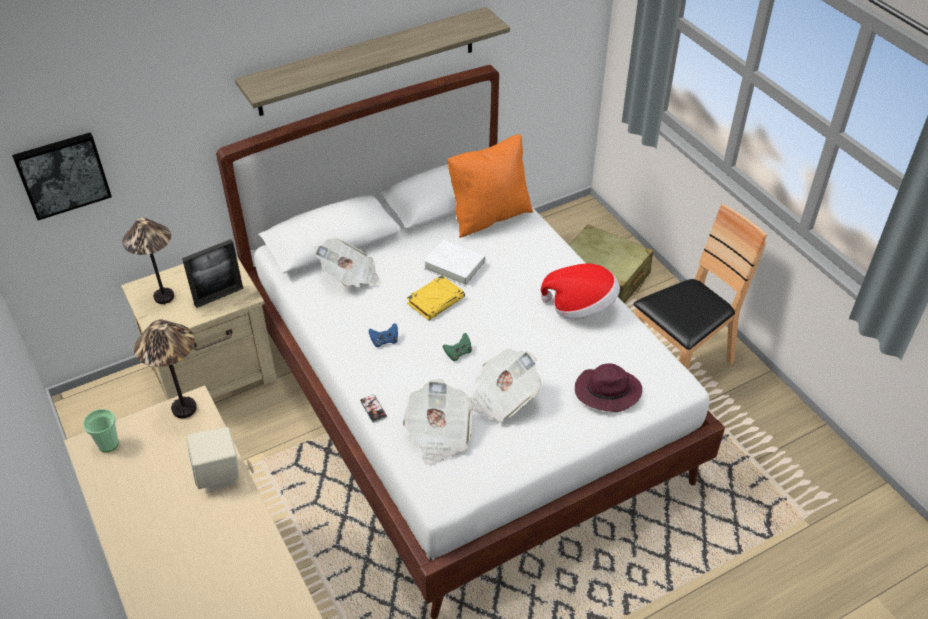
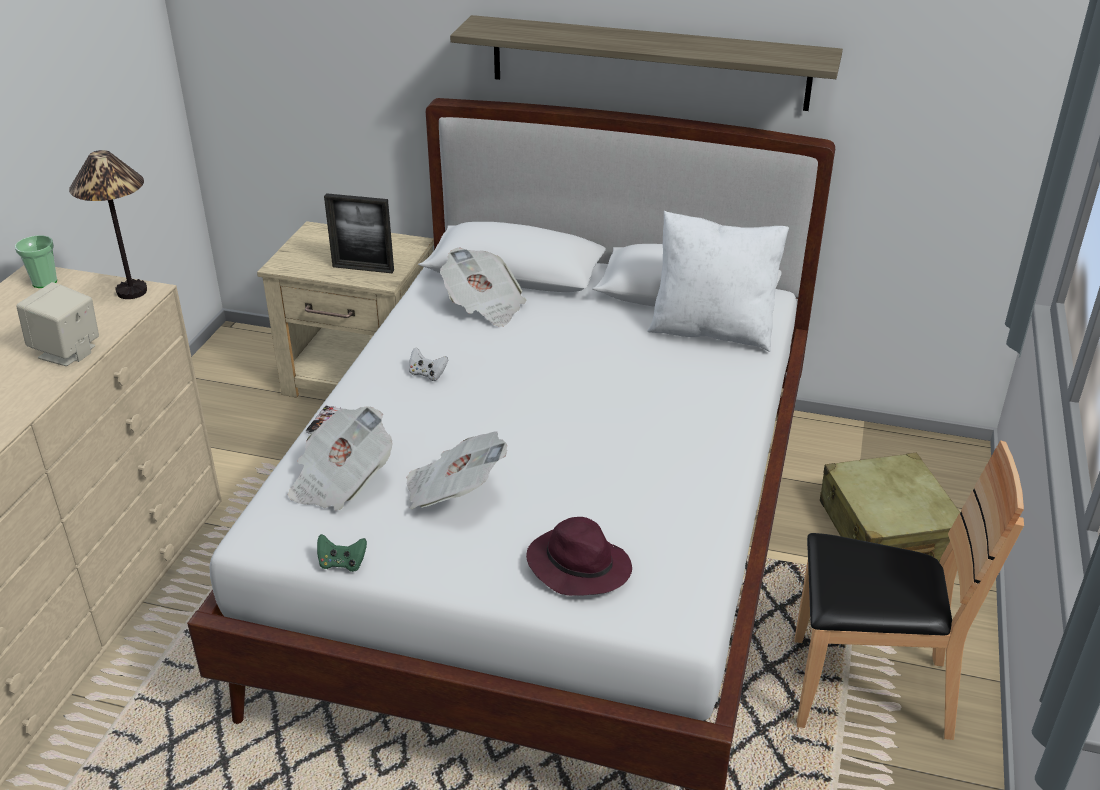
camera: 45 degrees right, 10 degrees down
(62, 174) = (269, 54): picture -> none
(164, 296) = (322, 246): table lamp -> none
(384, 341) = (427, 374): blue game controller -> white game controller
(436, 300) = (532, 370): yellow book -> none
(454, 266) = (601, 353): white book -> none
(458, 353) = (477, 427): green game controller -> green game controller (342, 563)
(489, 216) = (712, 330): orange pillow -> white pillow
(581, 307) = (684, 468): hat -> none

